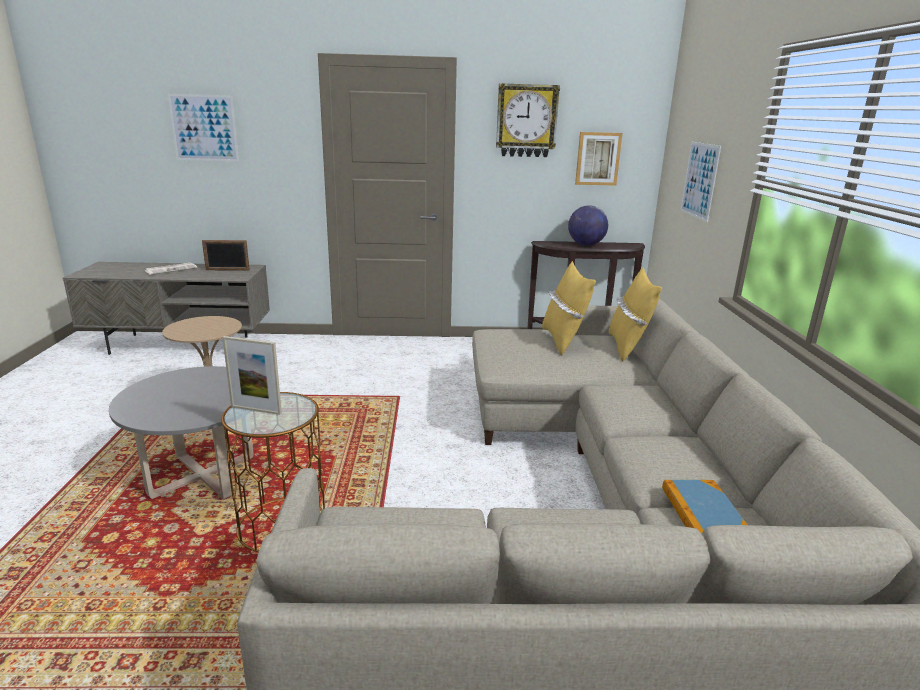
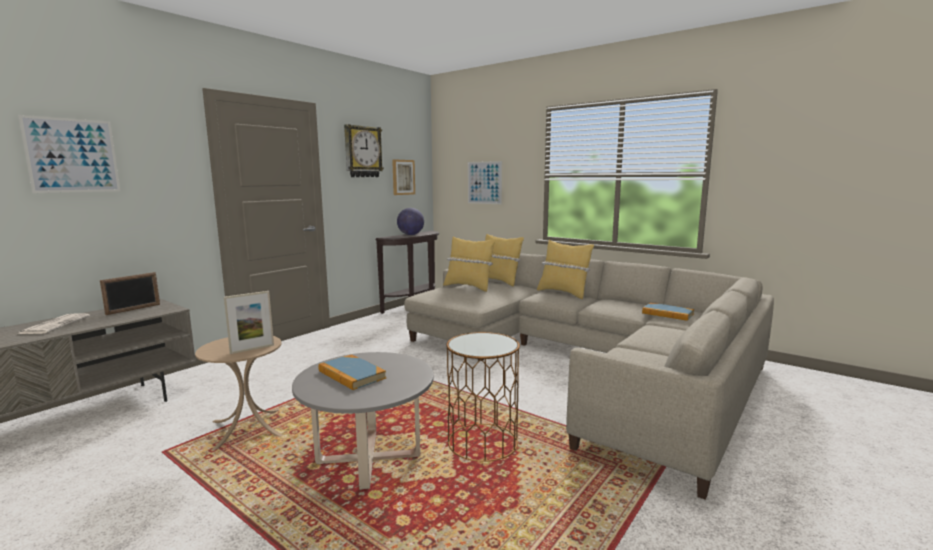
camera: 50 degrees left, 10 degrees down
(189, 389) = (351, 375): none -> book
(256, 410) = (474, 346): picture frame -> picture frame (252, 349)
(662, 400) = (563, 293): none -> yellow pillow

